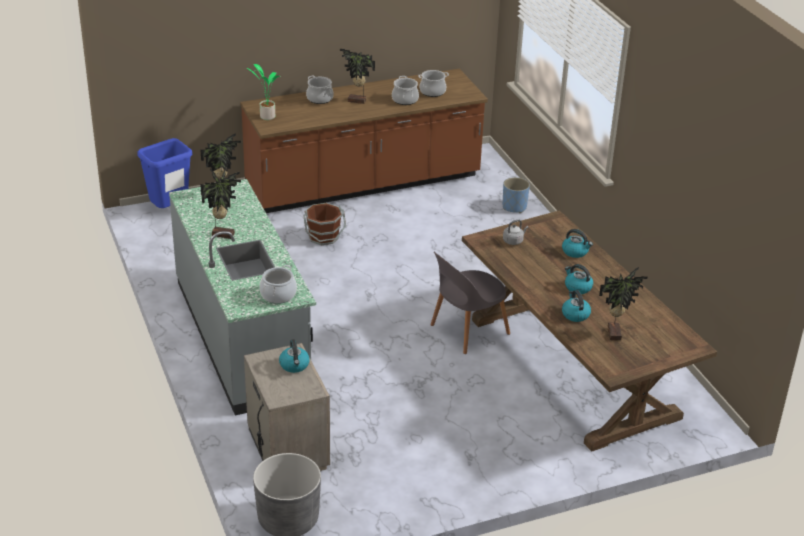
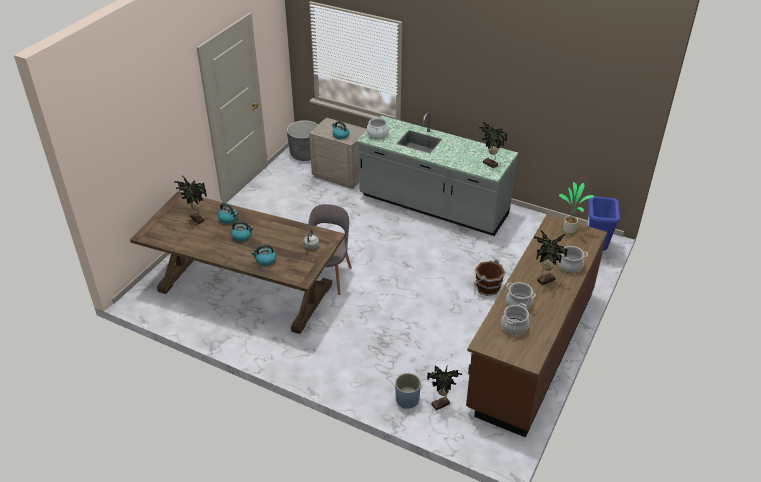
camera: 140 degrees right, 5 degrees up
(223, 234) = (451, 146): potted plant -> potted plant (441, 405)

